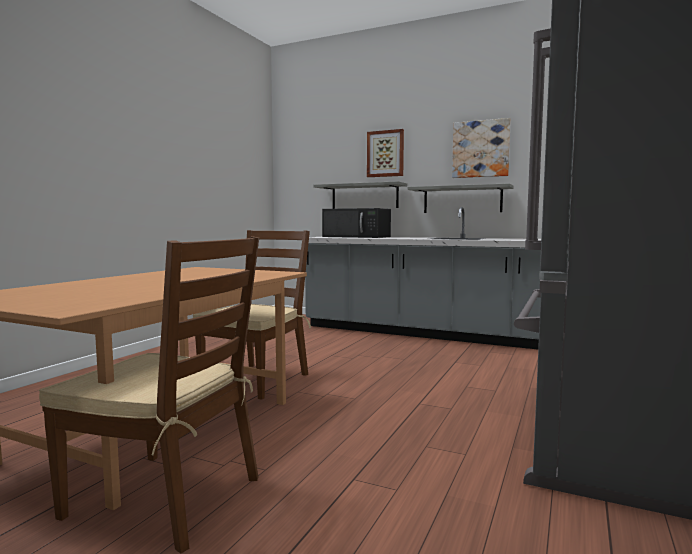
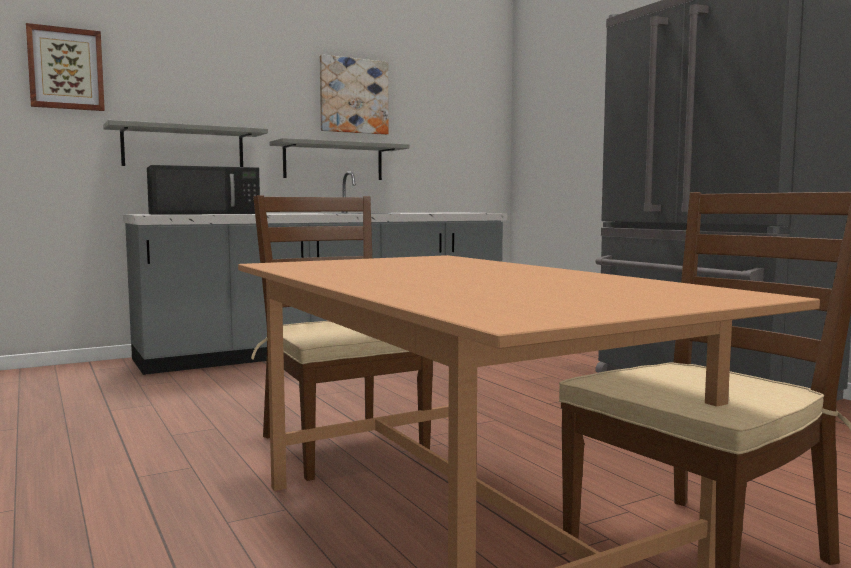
camera: 55 degrees left, 0 degrees up
(385, 153) = (218, 82): picture -> picture (66, 69)

